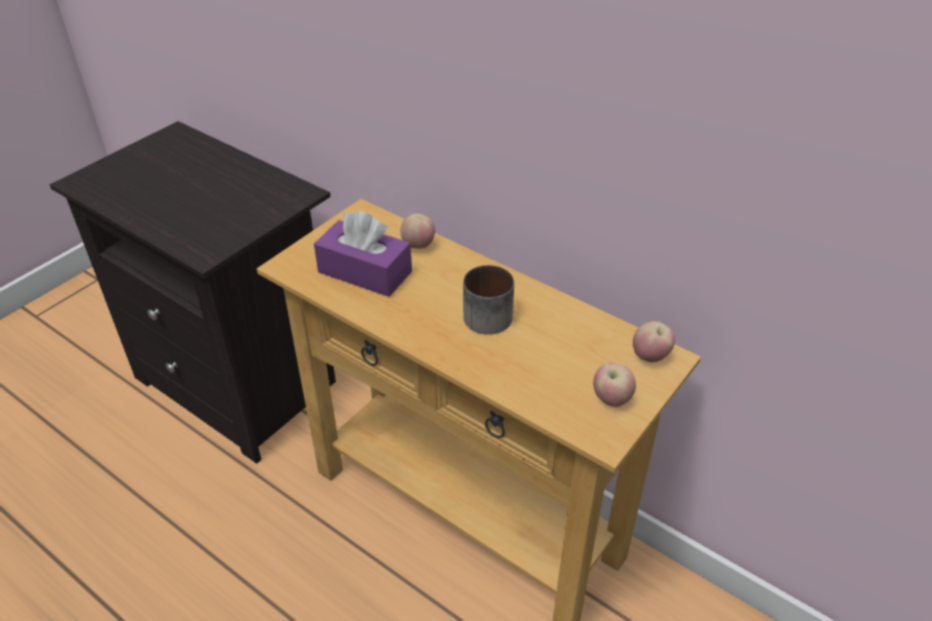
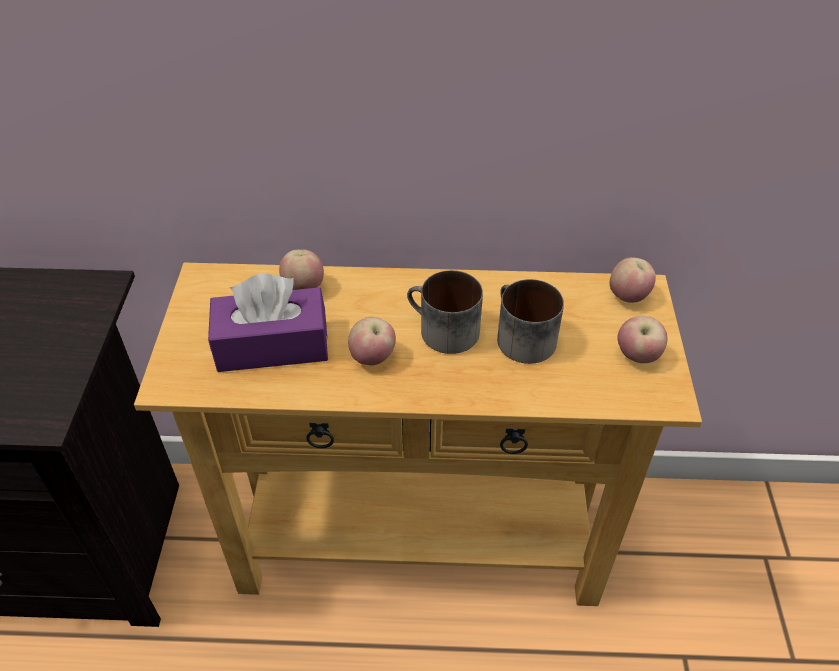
camera: 35 degrees left, 5 degrees up
(419, 309) = (372, 358): none -> apple
(534, 344) = (519, 337): none -> mug

